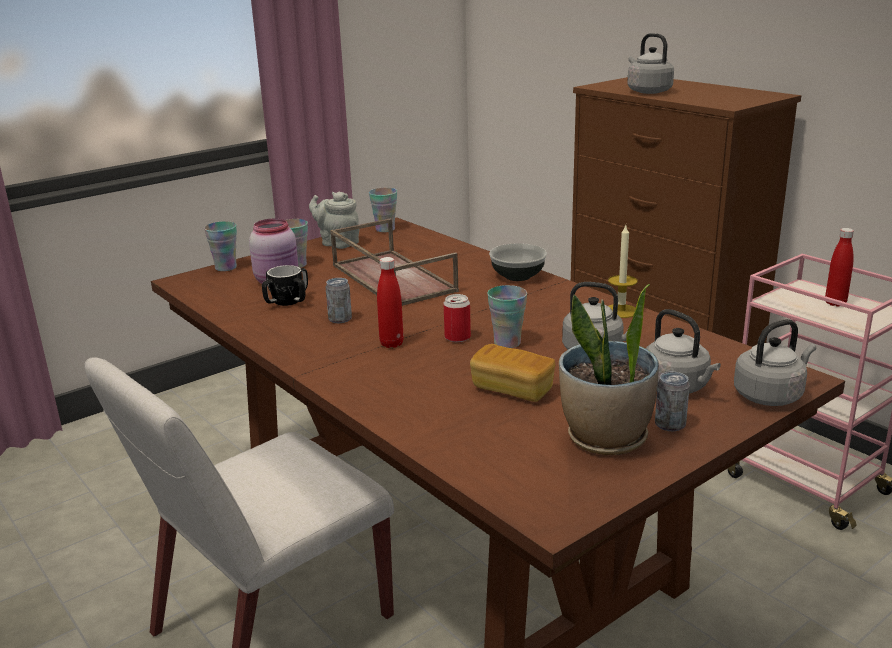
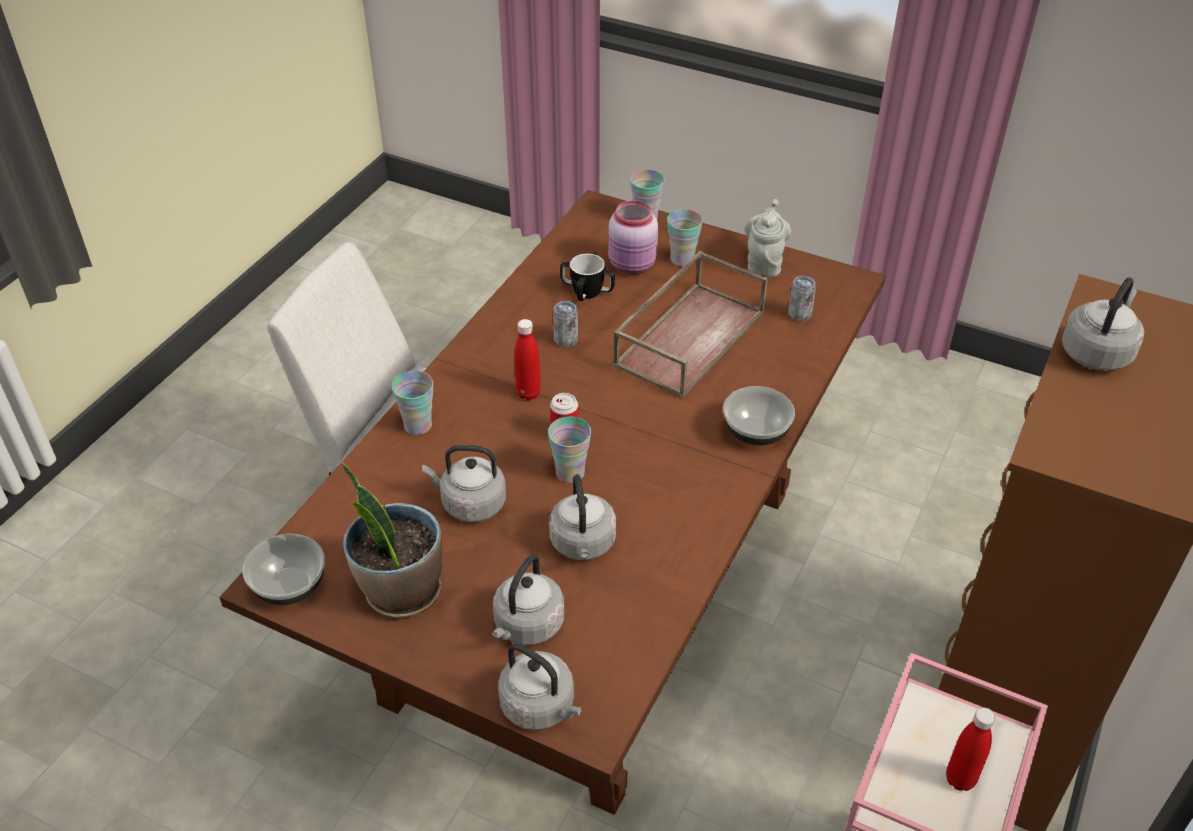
camera: 65 degrees right, 20 degrees up
(385, 229) = (834, 281): cup -> cup (418, 425)
(512, 389) = (470, 504): bread -> grey kettle
(565, 502) = (290, 587): none -> bowl
(621, 311) = (702, 543): candle -> none
(670, 424) = (445, 633): can -> can (799, 315)

